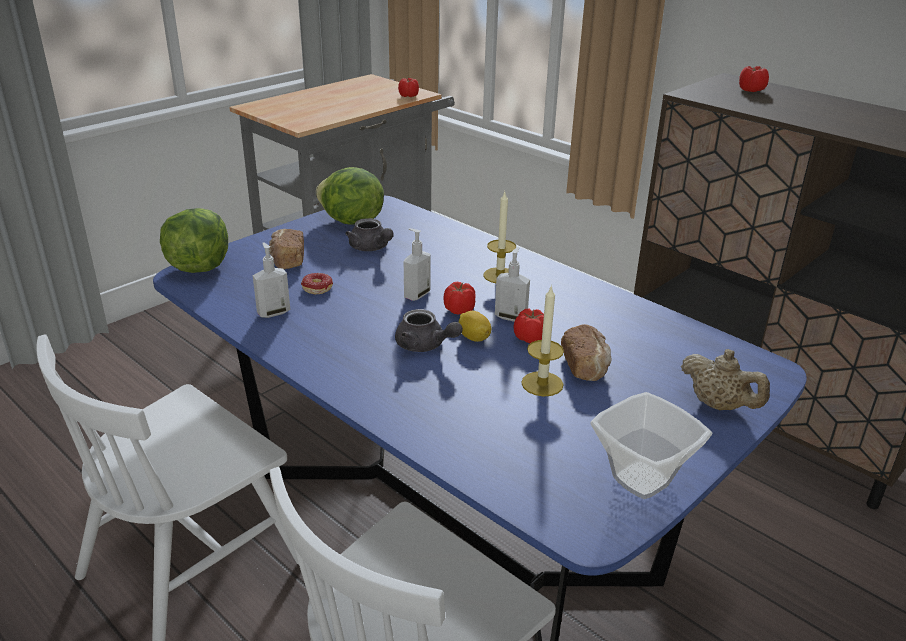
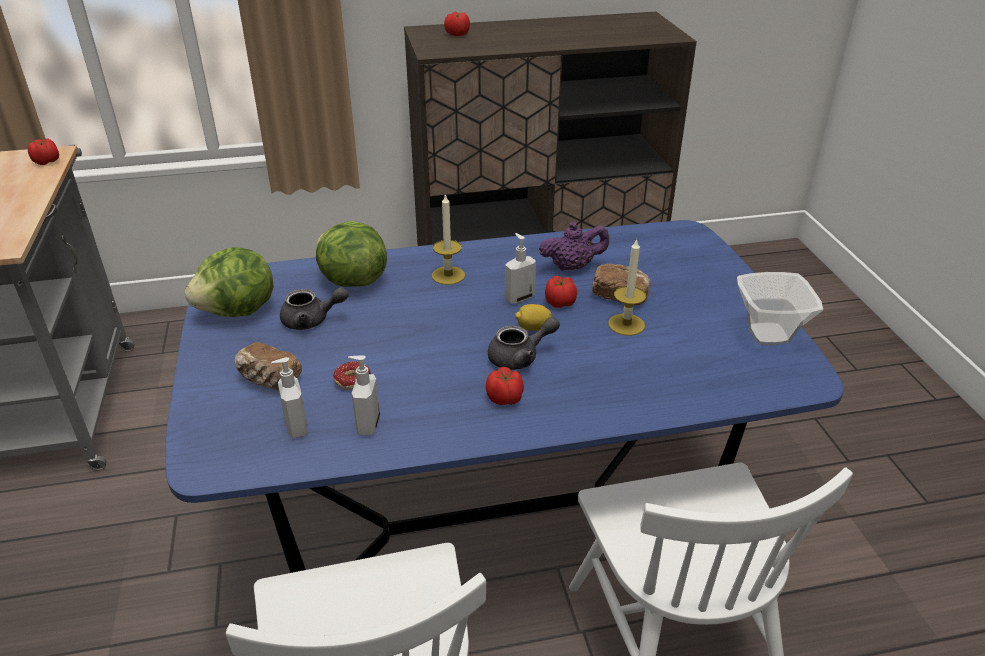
camera: 55 degrees left, 5 degrees up
(199, 266) = (199, 447): lettuce -> lettuce (351, 281)
(416, 295) = (431, 329): soap dispenser -> soap dispenser (295, 427)
(458, 310) = (482, 318): tomato -> tomato (505, 399)
(599, 326) = (572, 266): none -> purple teapot
(718, 405) = (710, 268): beige teapot -> none

